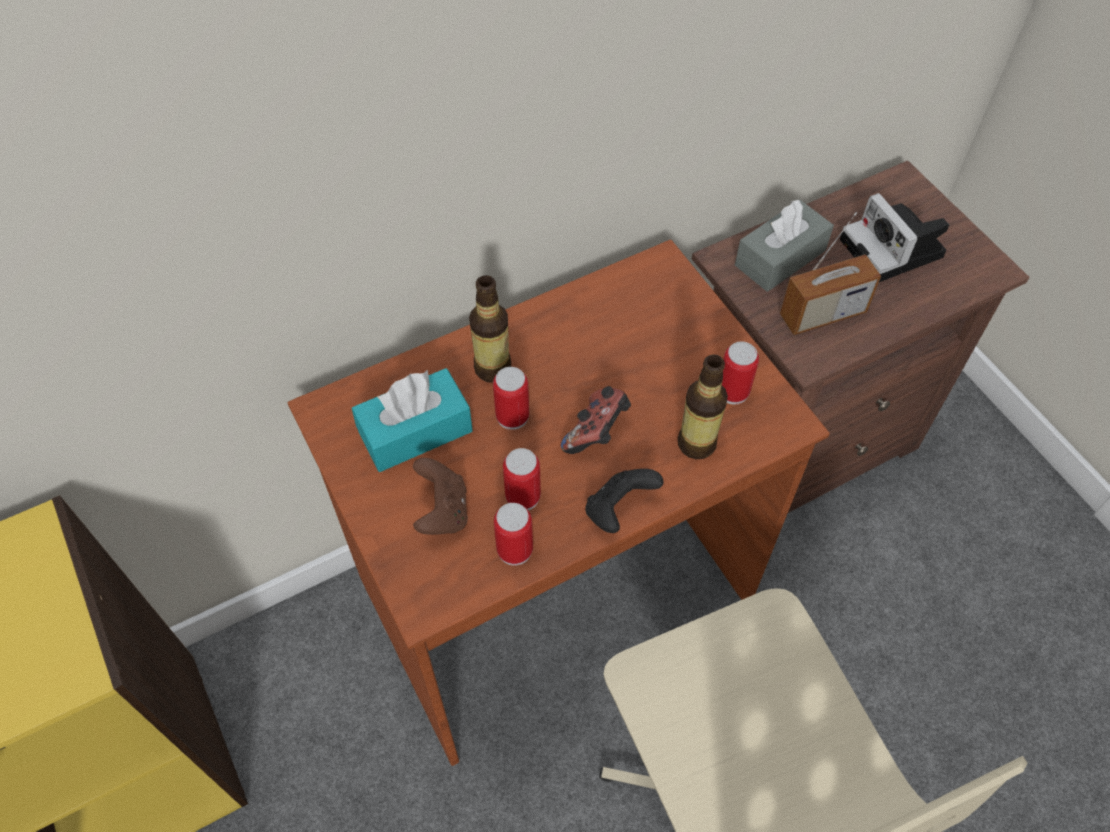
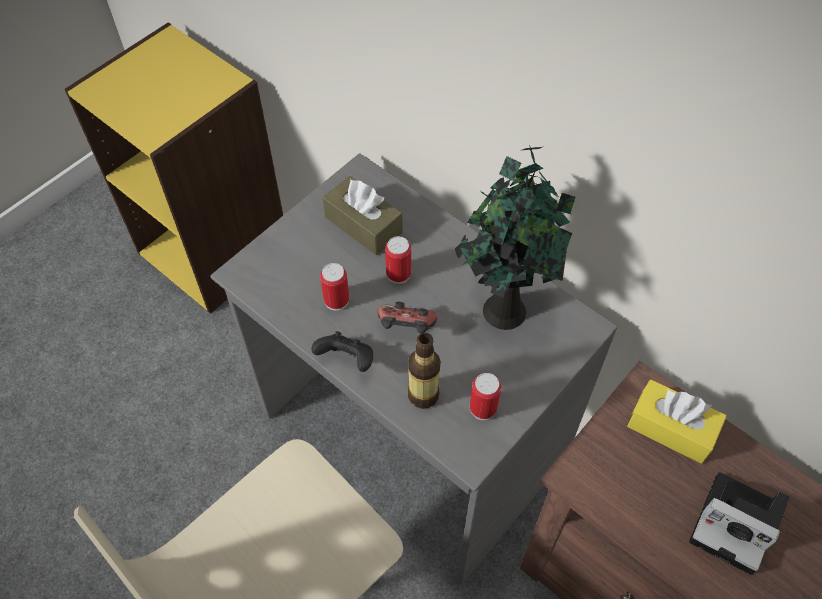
camera: 70 degrees right, 0 degrees up
(415, 431) = (363, 225): turquoise tissue box -> brown tissue box
(442, 511) = (309, 260): brown game controller -> none
(493, 368) = (433, 250): bottle -> none
(514, 550) = (294, 308): can -> none
(556, 594) = (411, 438): brown desk -> grey desk
(606, 328) = (503, 307): none -> potted plant
(780, 258) = (671, 428): grey tissue box -> yellow tissue box
(822, 314) = (626, 477): radio -> none
(894, 250) = (737, 524): camera -> camera turned 105 degrees counterclockwise

